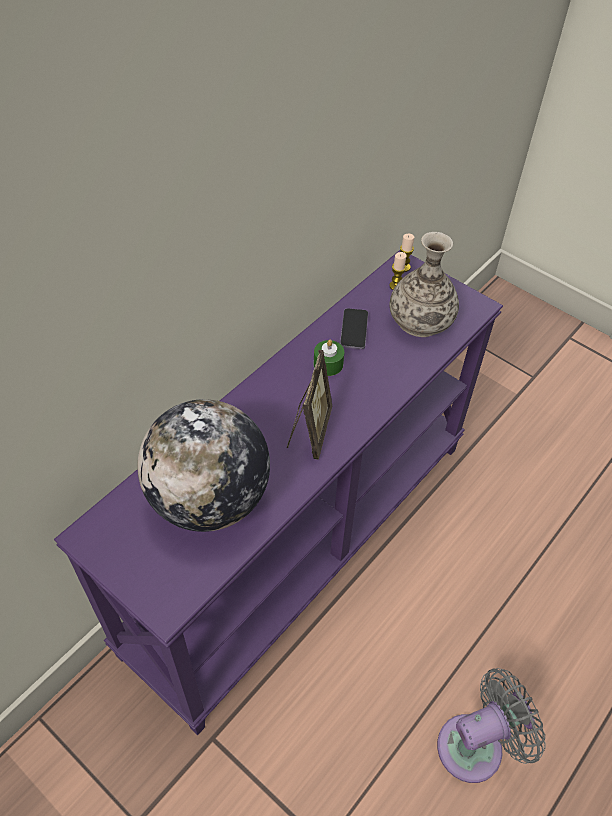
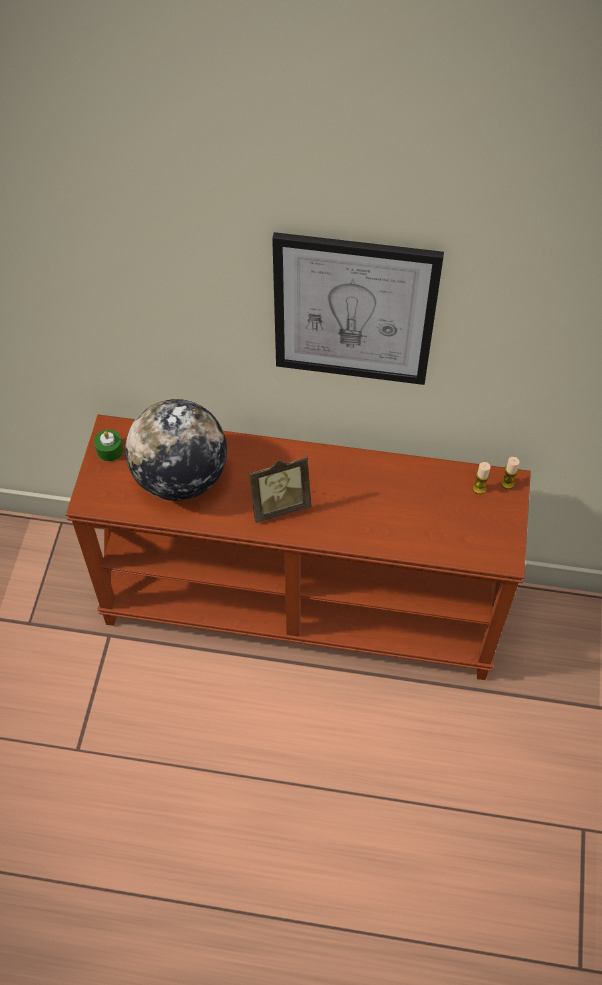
camera: 60 degrees right, 5 degrees up
(268, 164) = (354, 310): none -> picture
(300, 540) = (302, 604): purple console table -> brown console table
(328, 364) = (353, 484): green candle -> green candle (110, 450)
(354, 330) = (404, 483): phone -> none
(421, 321) = (452, 525): vase -> none
(476, 745) = (211, 823): grey fan -> none

